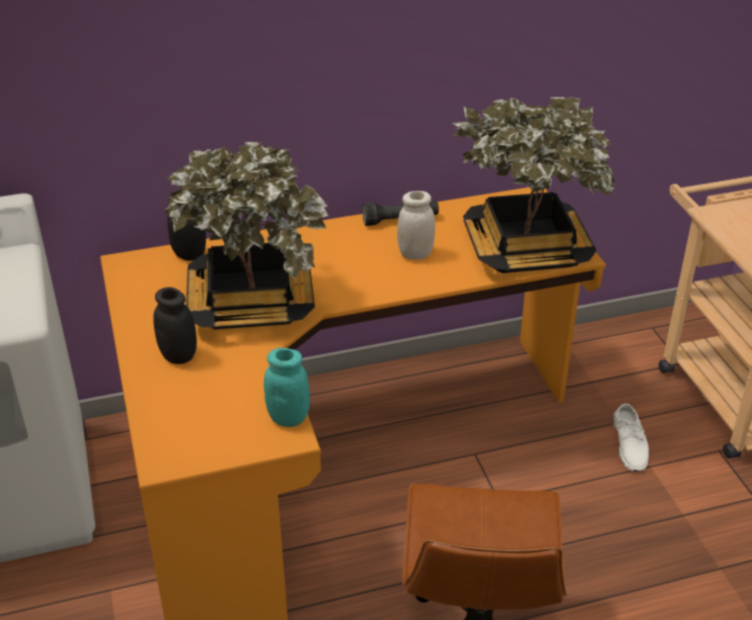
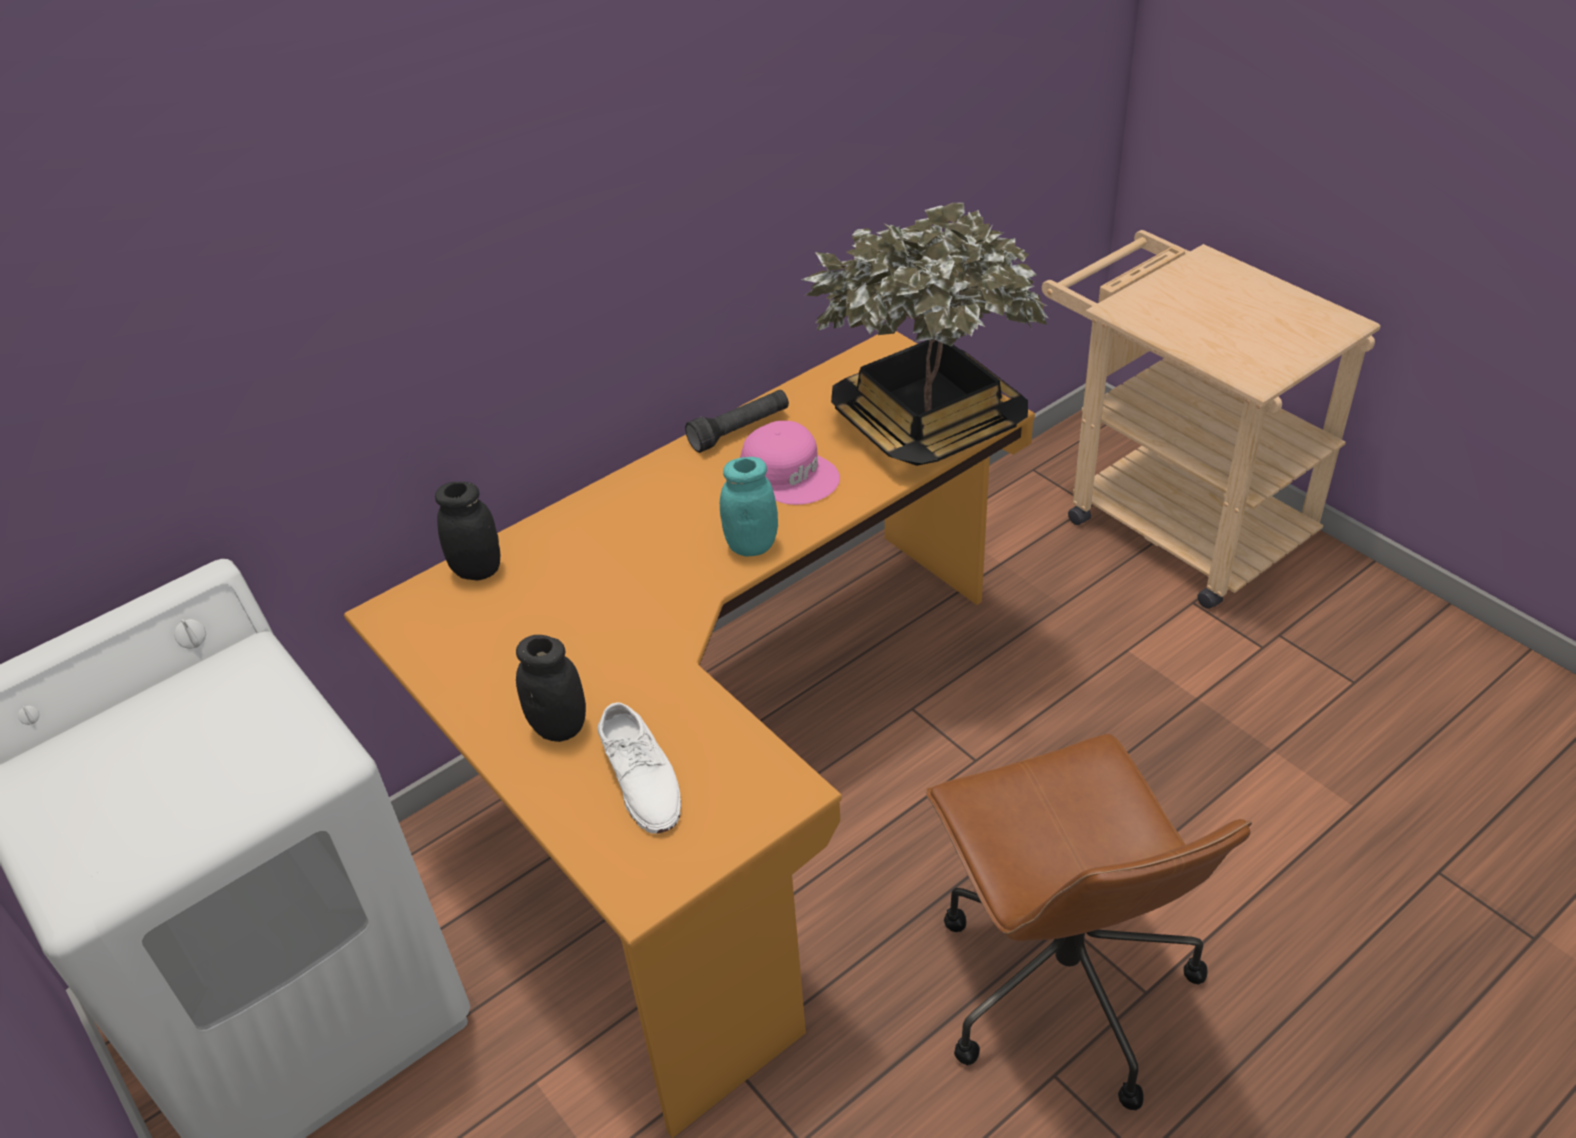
camera: 20 degrees left, 5 degrees up
(251, 303) = (613, 615): potted plant -> none
(288, 418) = (771, 764): turquoise jar -> turquoise jar (751, 545)
(415, 254) = (790, 473): white jar -> pink cap
(630, 444) = (1089, 630): white shoe -> white shoe (642, 777)

